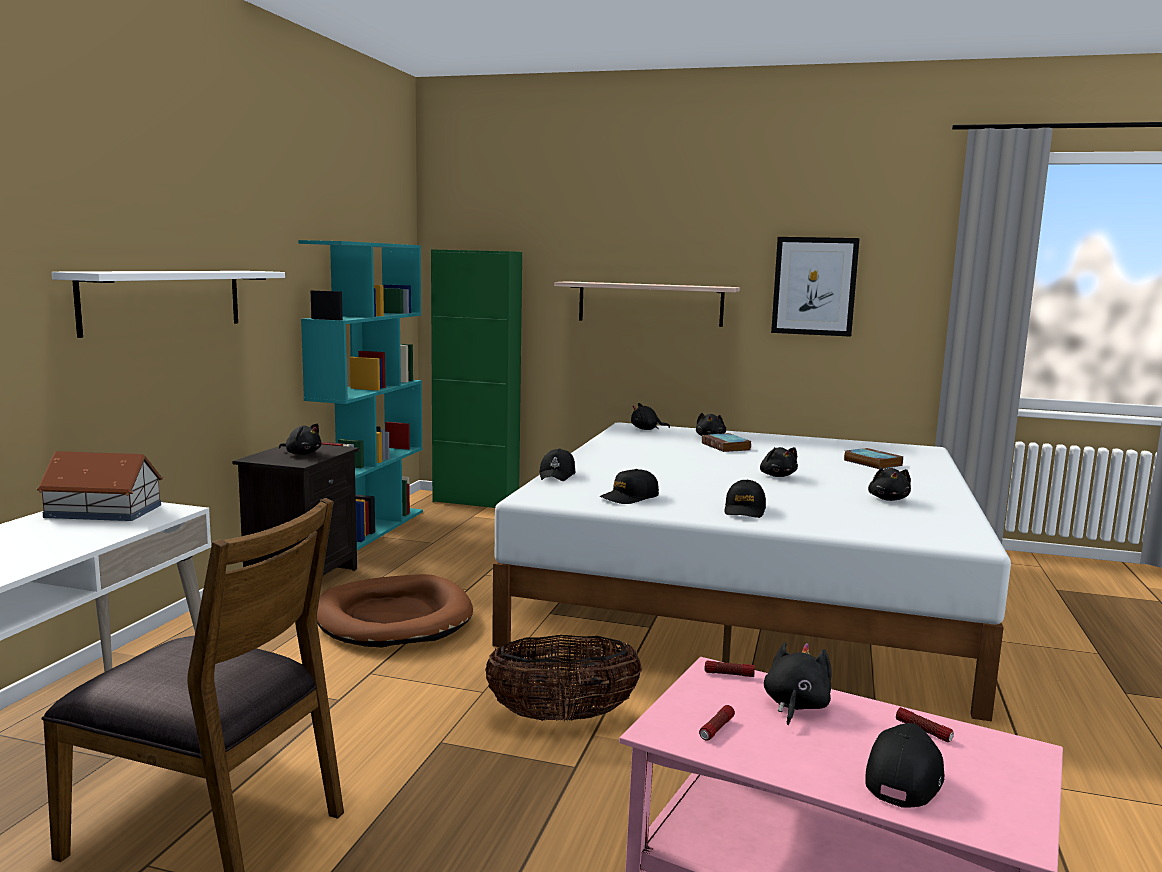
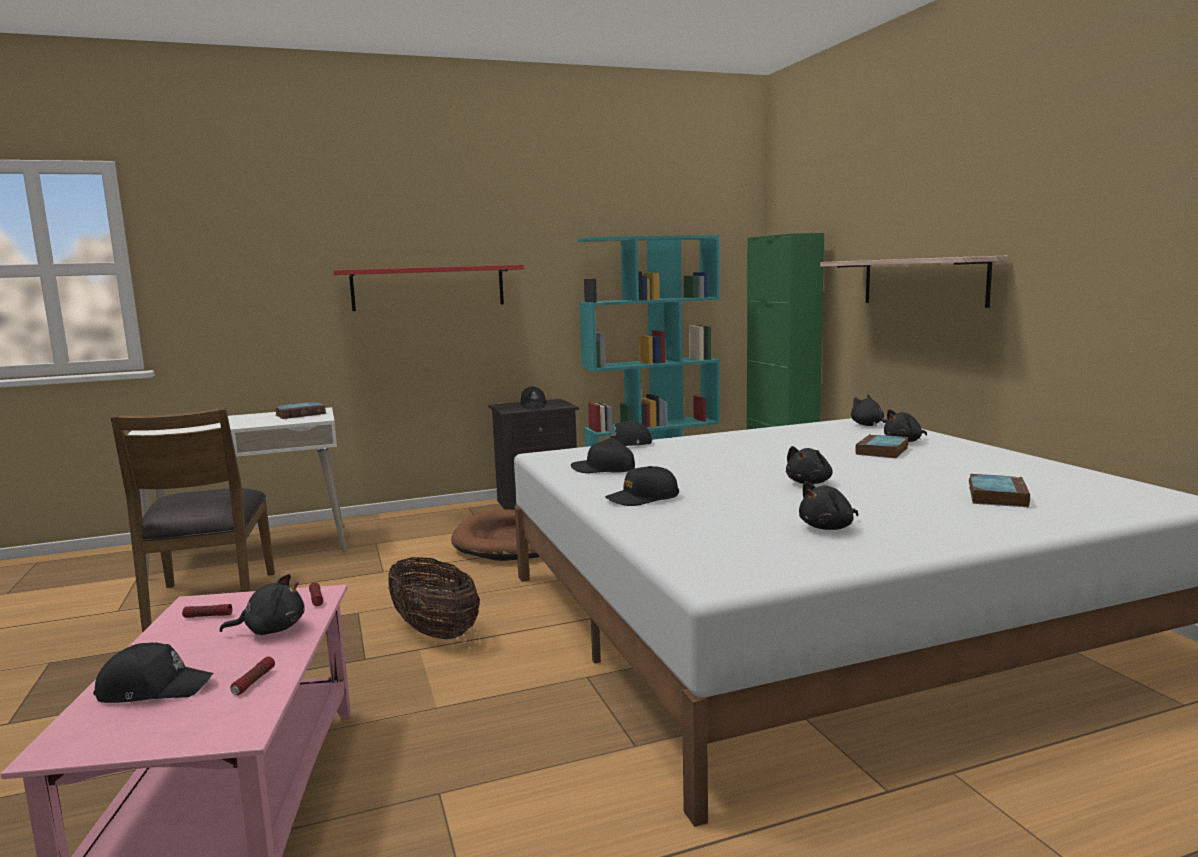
camera: 55 degrees right, 0 degrees up
(103, 511) = (301, 414): toy house -> book
(164, 300) = (428, 287): white shelf -> red shelf
(302, 453) = (533, 406): black plush toy -> black cap
(814, 286) = (1093, 247): picture -> none

